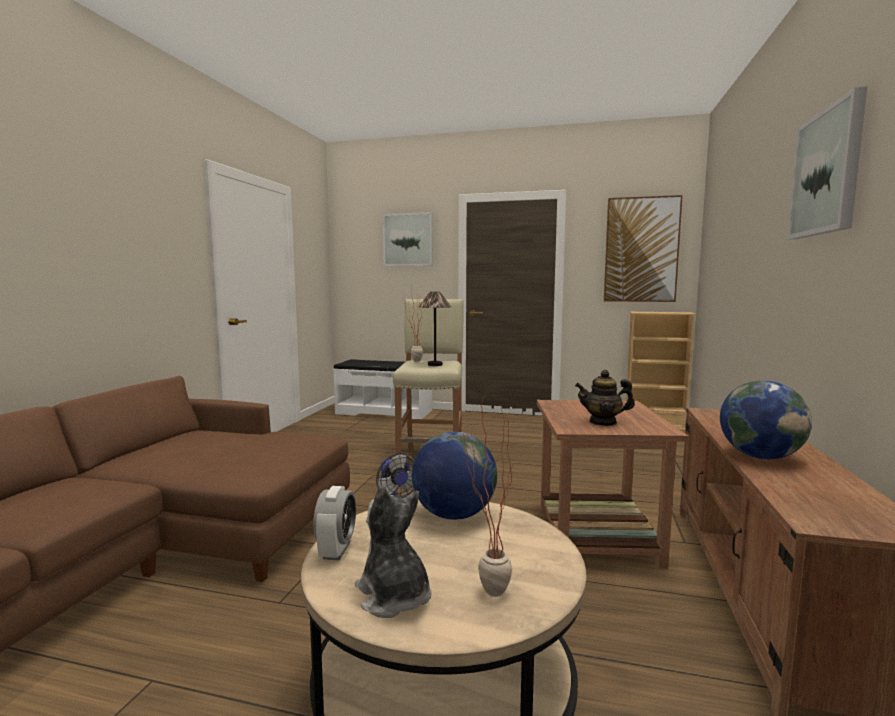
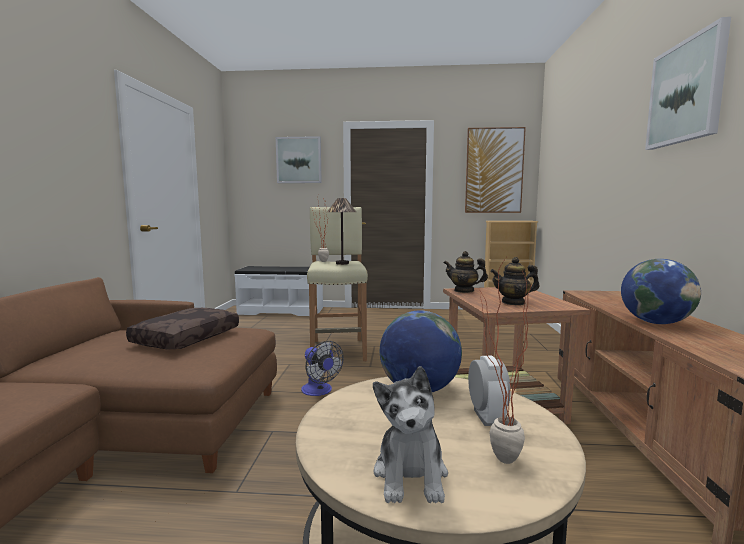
camera: 10 degrees left, 0 degrees up
(253, 443) = (186, 338): none -> brown pillow
(336, 550) = (325, 433): alarm clock -> alarm clock (486, 417)
(394, 597) = (411, 475): plush toy -> plush toy turned 135 degrees counterclockwise
(558, 404) = (464, 290): none -> teapot

